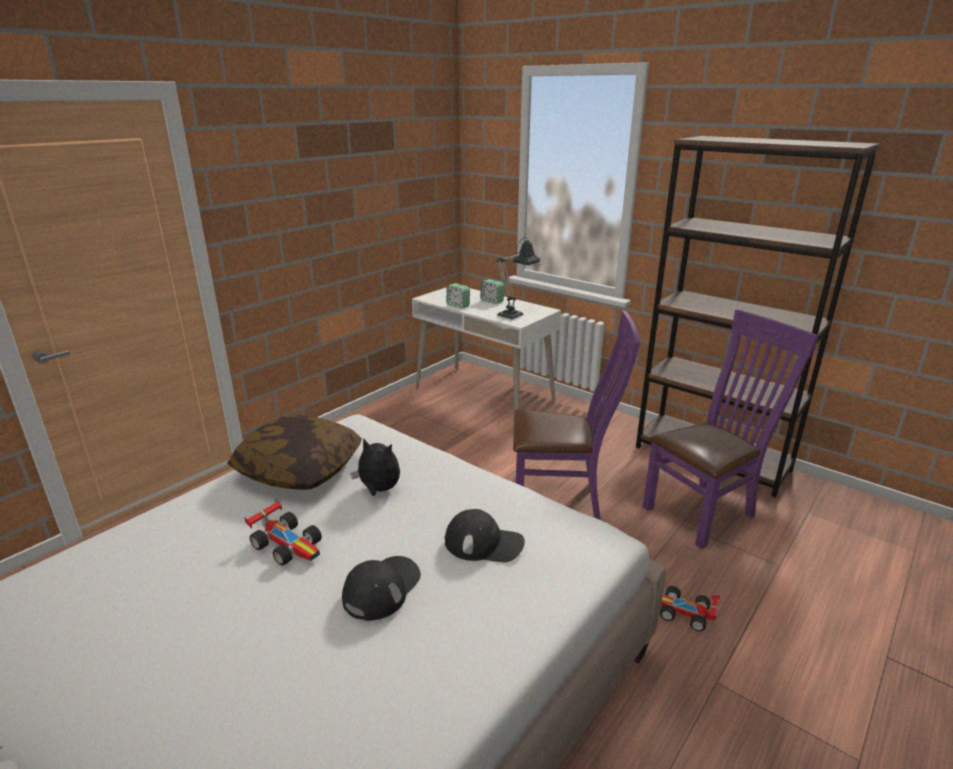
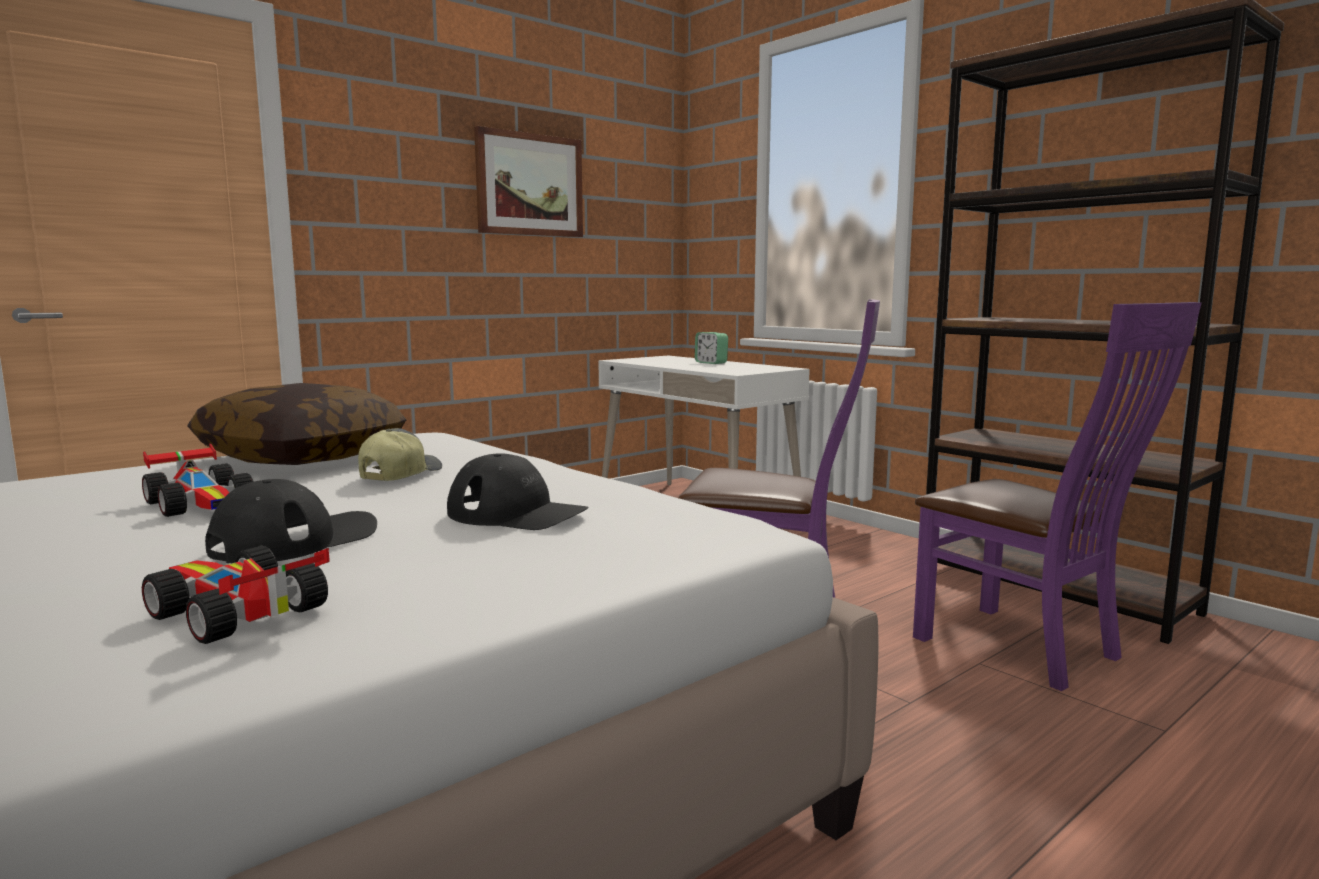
camera: 10 degrees right, 15 degrees down
(360, 182) = (529, 185): none -> picture
(378, 490) = (399, 474): plush toy -> cap
(458, 306) = (658, 364): alarm clock -> none
(513, 314) = (735, 369): table lamp -> none
(683, 613) = (950, 778): toy car -> toy car (232, 612)
(705, 511) = (1027, 650): purple chair -> purple chair turned 75 degrees clockwise

